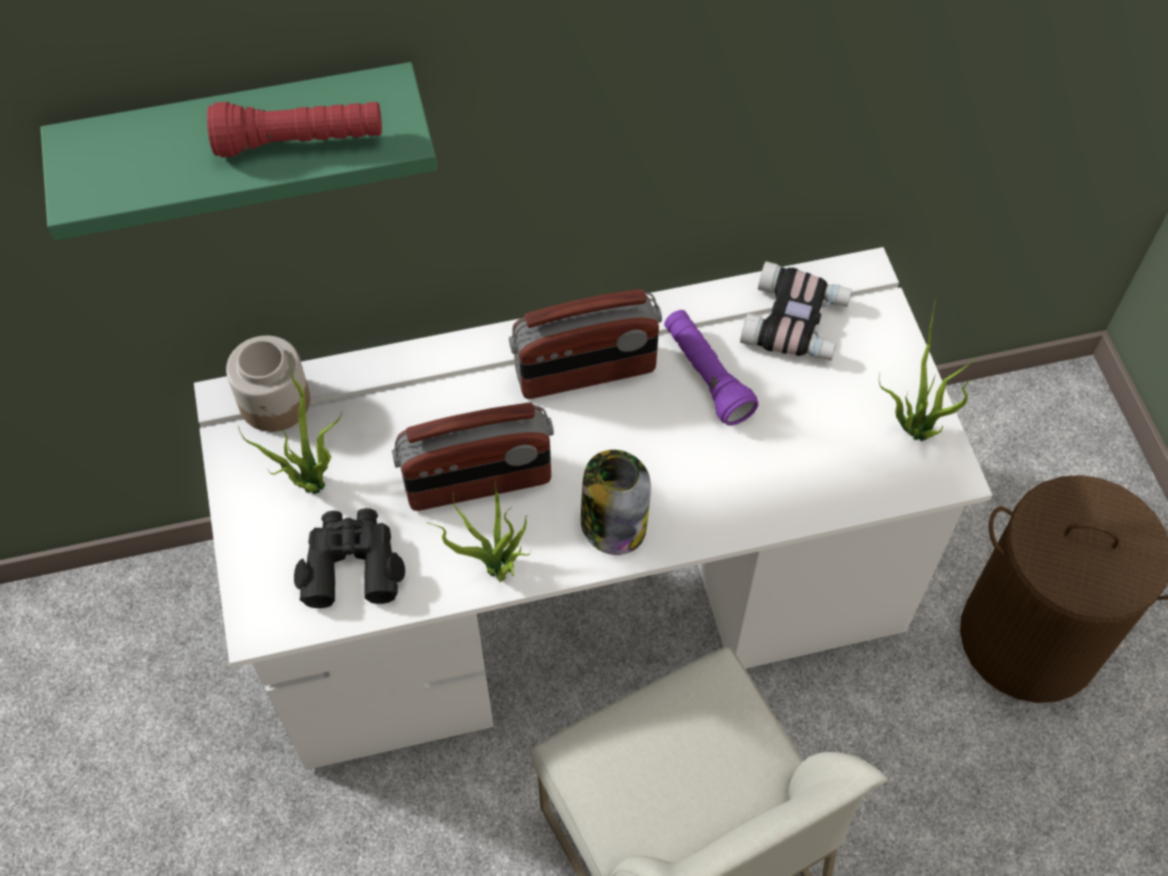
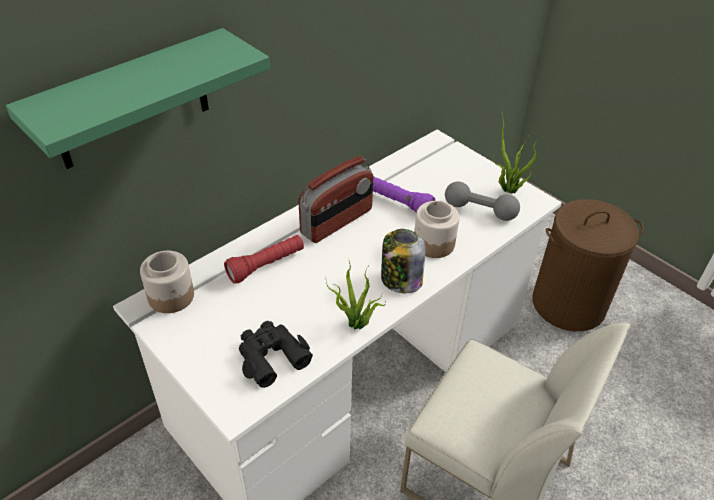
camera: 30 degrees left, 15 degrees down
(300, 142) = (186, 70): red flashlight -> red flashlight (266, 265)
(309, 481) = (218, 326): potted plant -> none
(478, 482) = (316, 289): radio -> none
(710, 480) = (433, 243): none -> jar
(797, 322) = (422, 168): binoculars -> none
(833, 450) = (480, 210): none -> grey dumbbell

